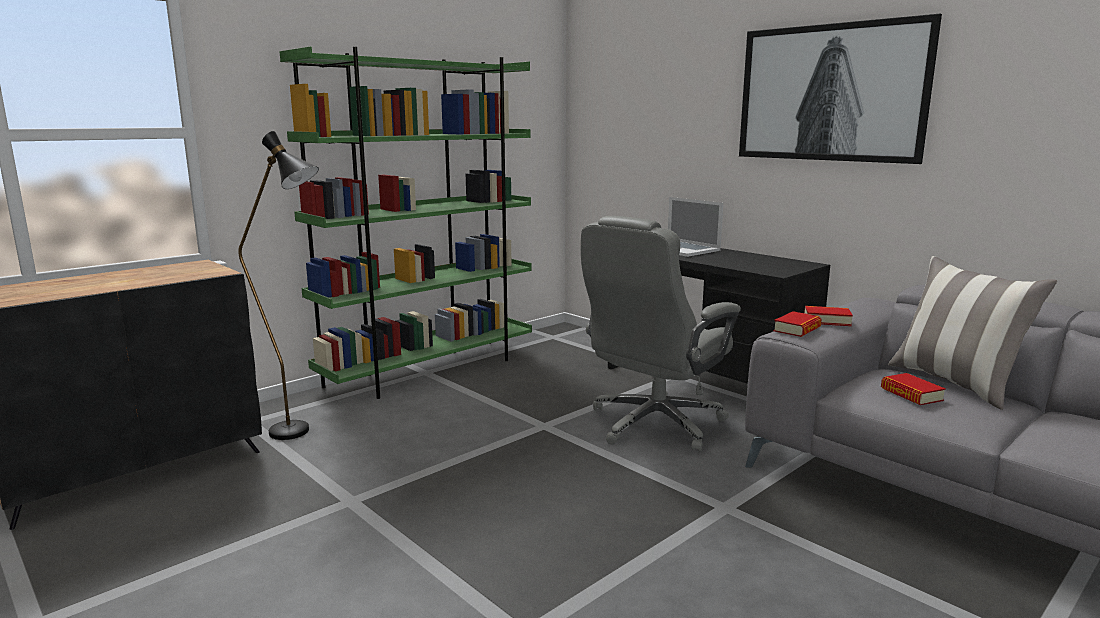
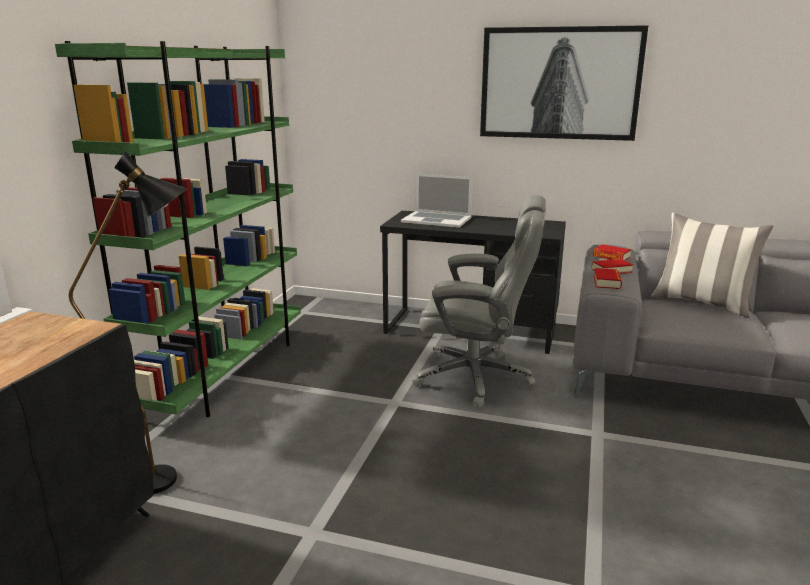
camera: 30 degrees left, 5 degrees up
(654, 424) = (476, 377): grey office chair -> grey office chair turned 90 degrees counterclockwise
(911, 394) = (694, 318): book -> book (611, 256)

